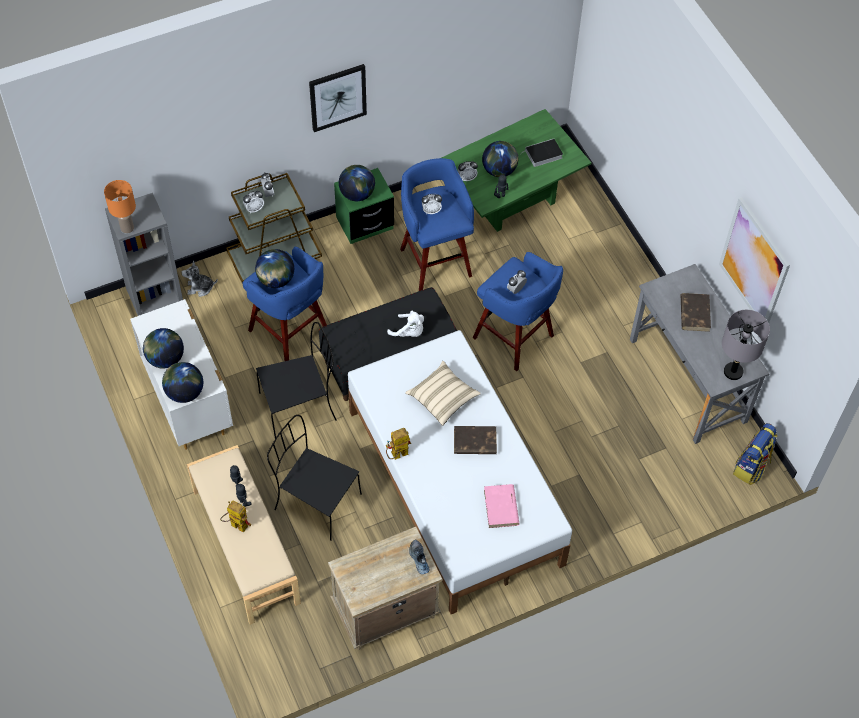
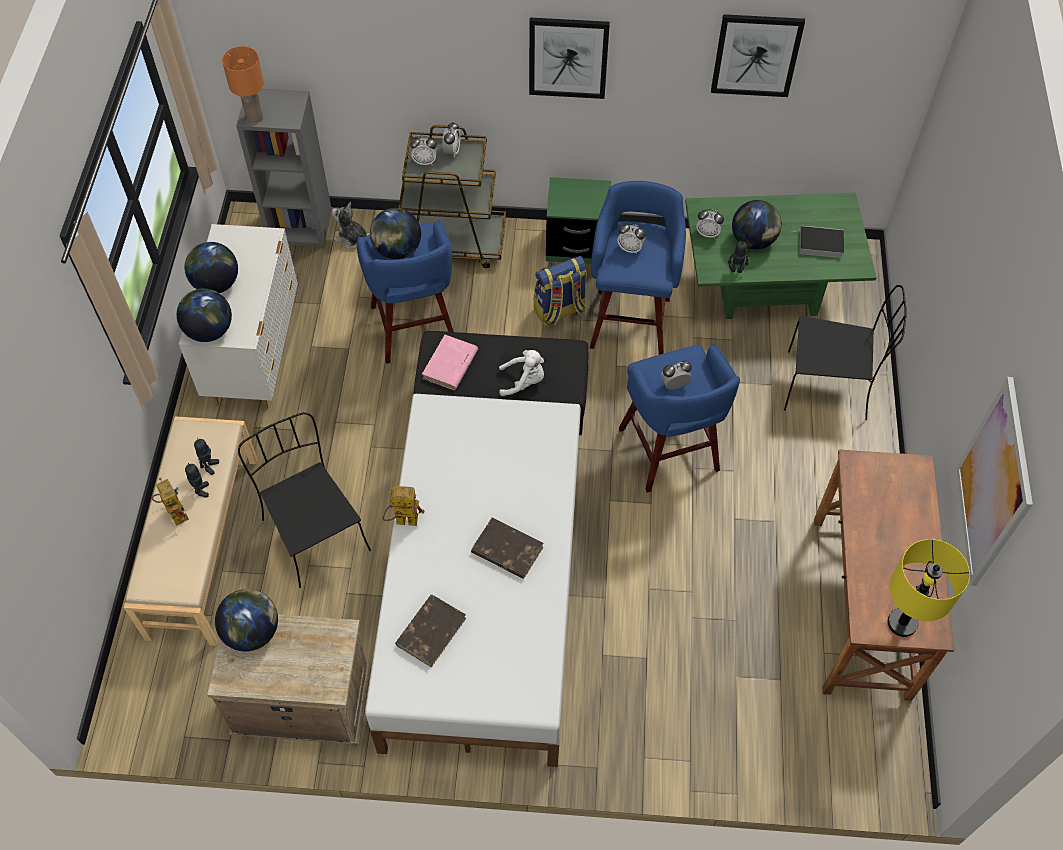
camera: 30 degrees right, 0 degrees up
(300, 406) = (370, 415): black chair -> black chair (829, 386)
(357, 194) = (568, 200): globe -> globe (252, 631)
(409, 332) = (524, 381): white plush toy -> white plush toy turned 60 degrees counterclockwise
(418, 559) = (333, 663): shoe -> none
(442, 398) = (503, 477): beige pillow -> none
(463, 47) = (756, 55): none -> picture
(501, 508) = (485, 651): pink book -> pink book (450, 365)
(688, 380) = (861, 606): grey desk -> brown desk
(694, 313) = (893, 520): brown book -> brown book (431, 631)
(732, 372) = (901, 623): grey table lamp -> yellow table lamp
(751, 467) = (882, 764): backpack -> backpack (559, 311)

